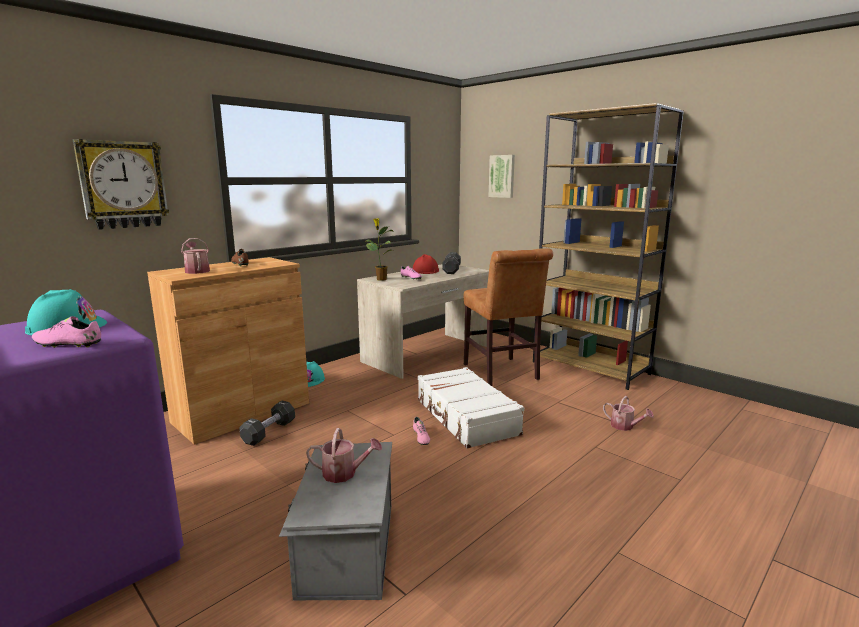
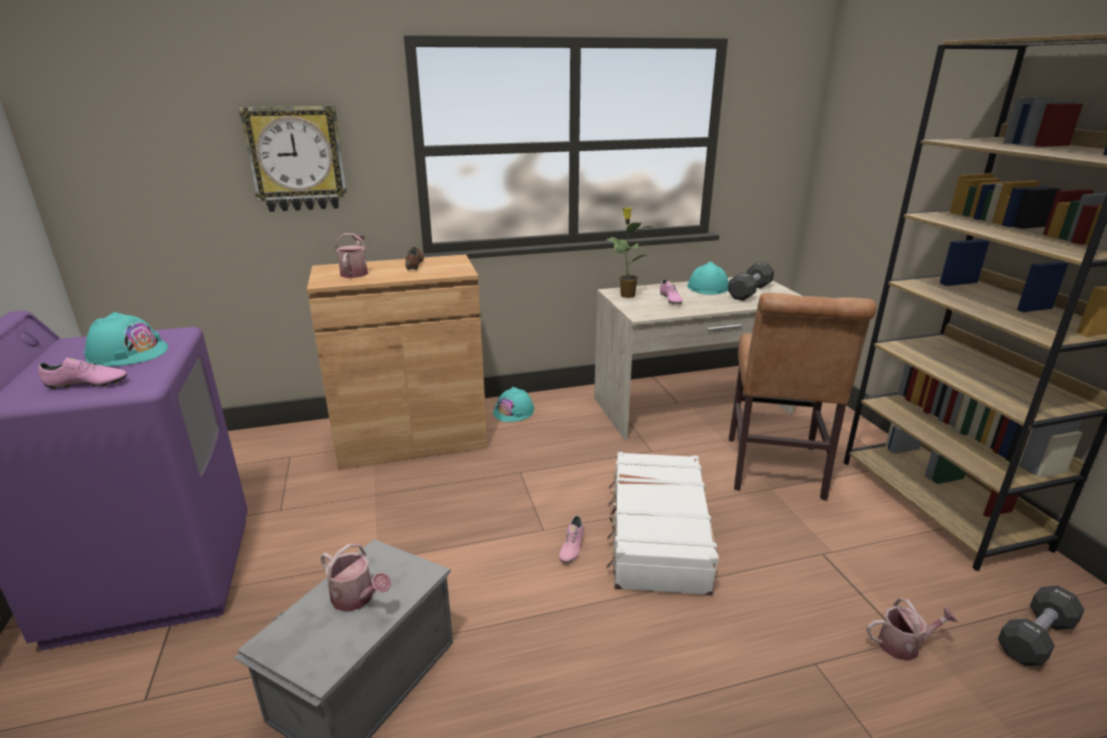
camera: 30 degrees right, 10 degrees up
(68, 344) = (87, 385): pink shoe -> pink shoe turned 135 degrees clockwise
(269, 432) = (416, 477): black dumbbell -> black dumbbell (1035, 638)
(425, 271) = (707, 287): red hard hat -> turquoise hard hat
(502, 176) = (878, 141): picture -> none
(625, 426) = (904, 644): watering can -> watering can turned 75 degrees counterclockwise

